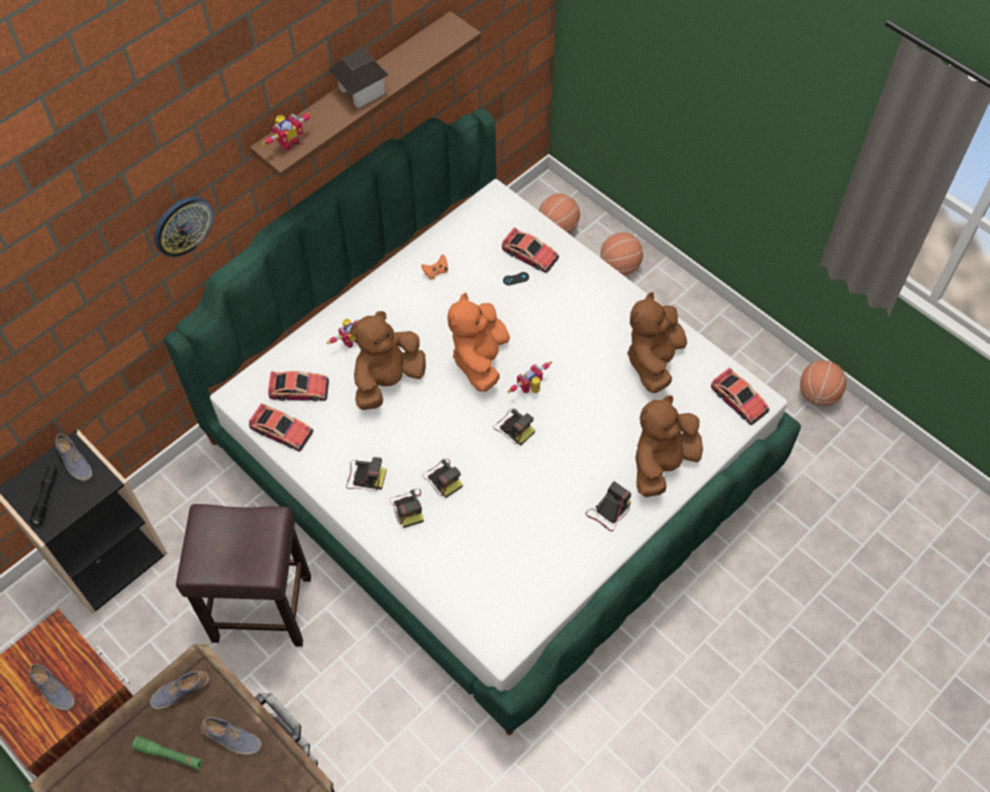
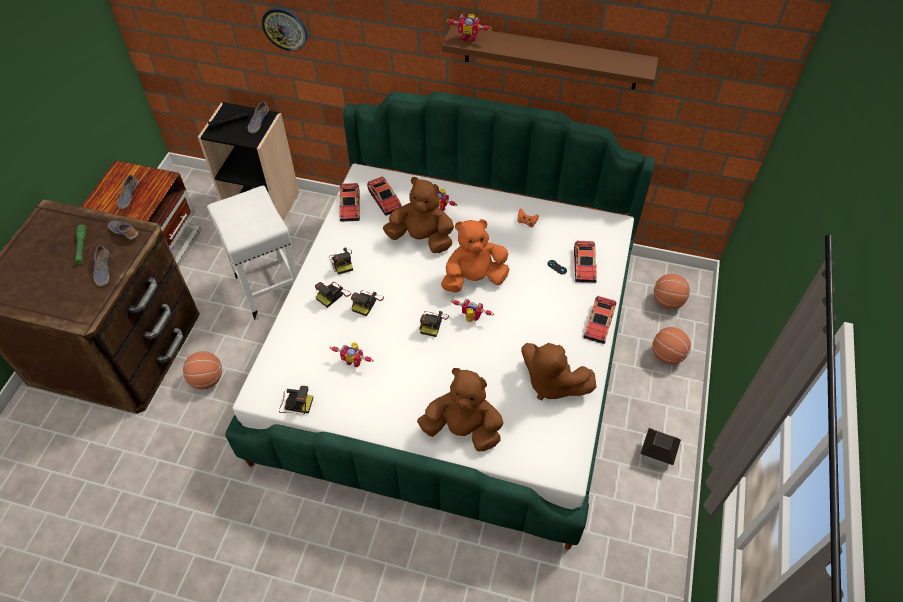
camera: 60 degrees right, 5 degrees down
(182, 225) = (386, 39): wall clock -> wall clock (285, 28)
(260, 609) = (268, 287): brown stool -> white stool
(361, 91) = (542, 48): toy house -> toy house (656, 454)
(515, 526) = (354, 360): none -> toy robot
(609, 511) = (400, 412): camera -> camera (295, 403)
(653, 361) = (551, 383): brown plush toy -> brown plush toy turned 135 degrees counterclockwise
(739, 400) = (558, 458): toy car -> toy car (599, 323)
(818, 395) = (663, 552): basketball -> basketball (207, 379)

